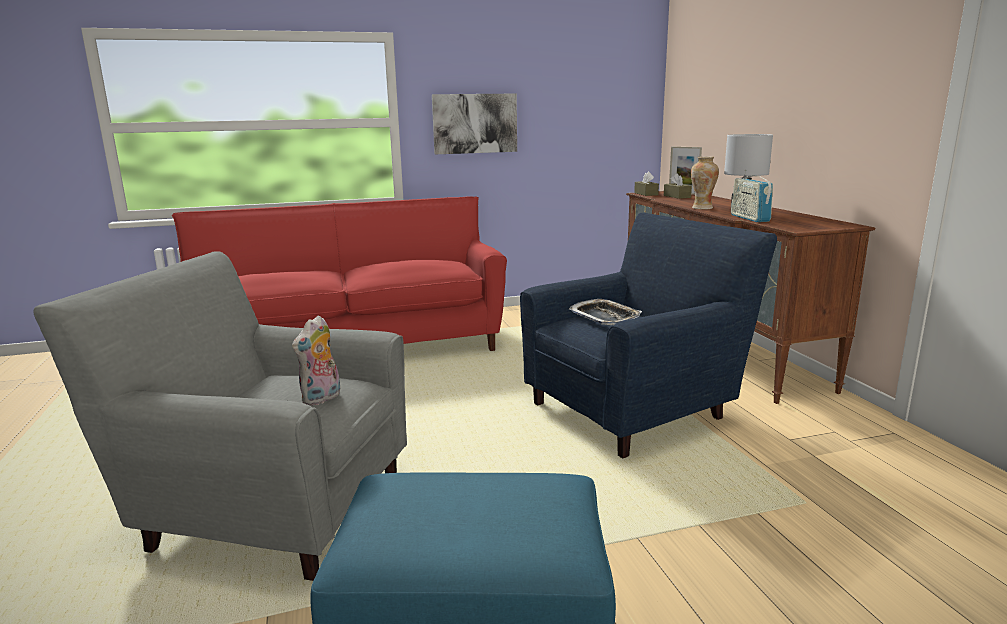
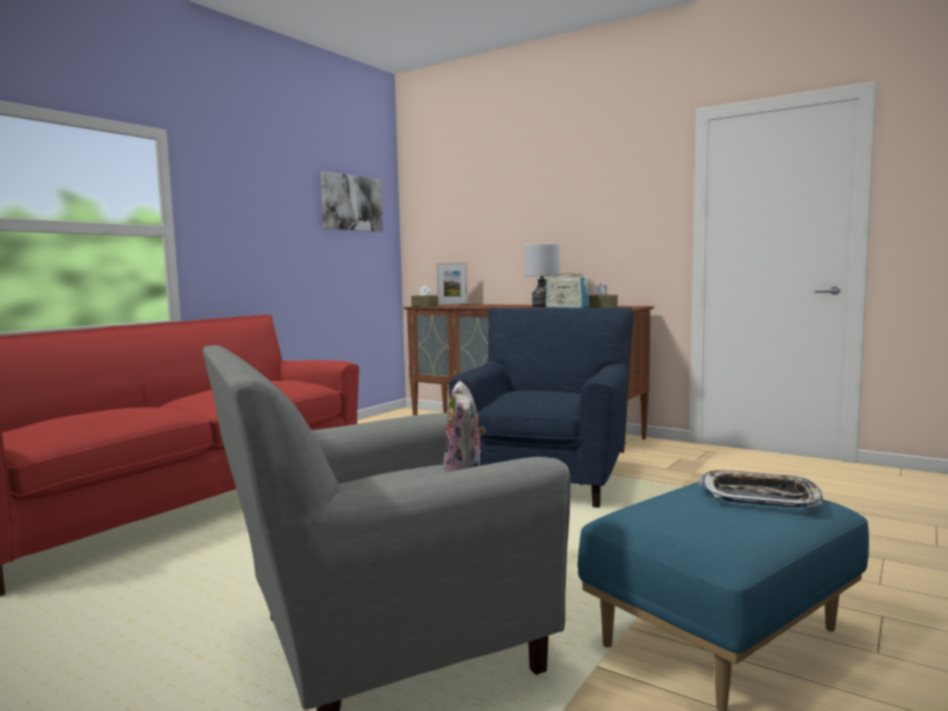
camera: 40 degrees left, 10 degrees down
(475, 123) = (251, 238): picture -> picture (351, 203)
(604, 317) = (527, 393): tray -> tray (759, 497)
(677, 196) = (457, 305): brown tissue box -> brown tissue box (601, 307)
(702, 208) = (509, 307): vase -> none

